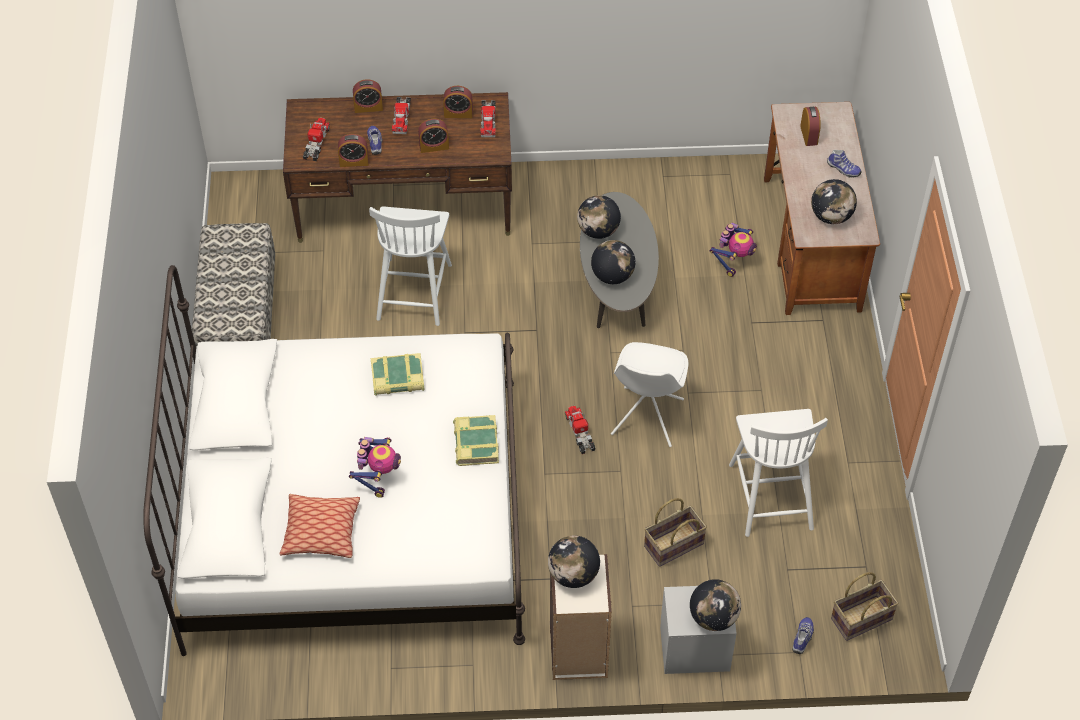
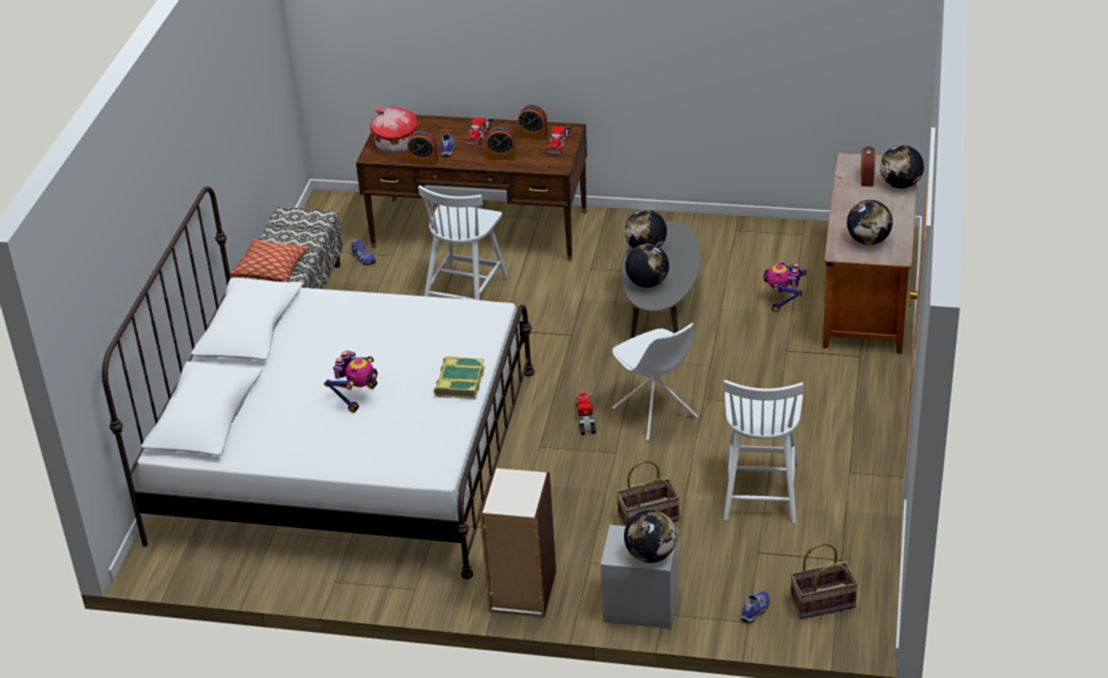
camera: 15 degrees right, 15 degrees down
(316, 143) = (394, 145): toy truck -> toy house
(321, 532) = (287, 432): pillow -> pillow (270, 269)
(368, 107) = (452, 124): alarm clock -> none
(398, 379) = (405, 326): book -> none
(573, 575) = (510, 484): globe -> globe (900, 185)
(646, 418) = (655, 414): white chair -> white chair turned 60 degrees counterclockwise
(733, 261) = (784, 301): toy robot -> toy robot turned 150 degrees clockwise
(843, 169) = (892, 206): shoe -> shoe (363, 259)

